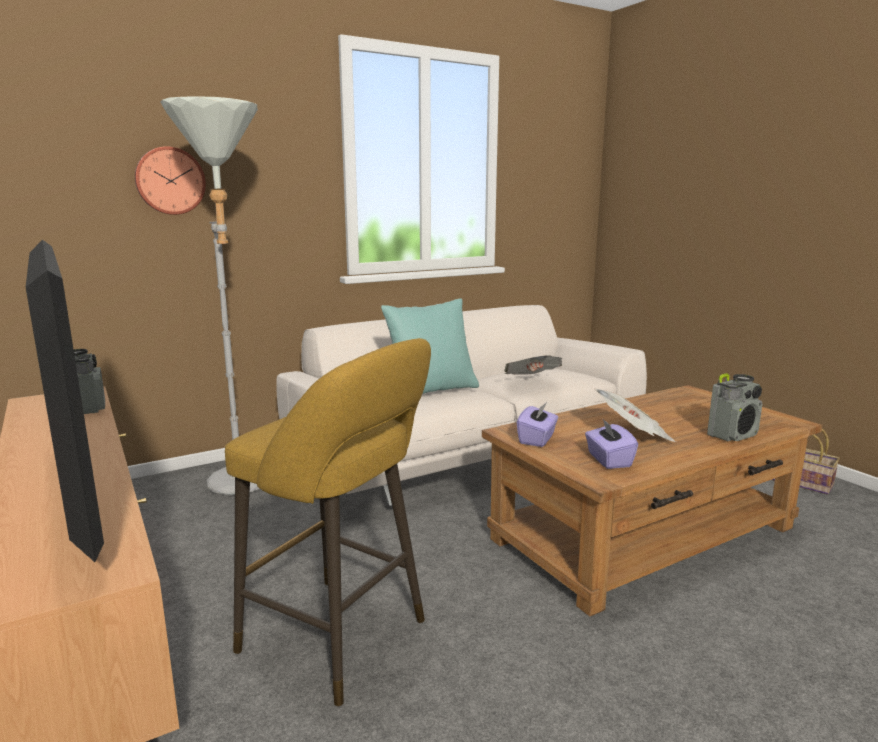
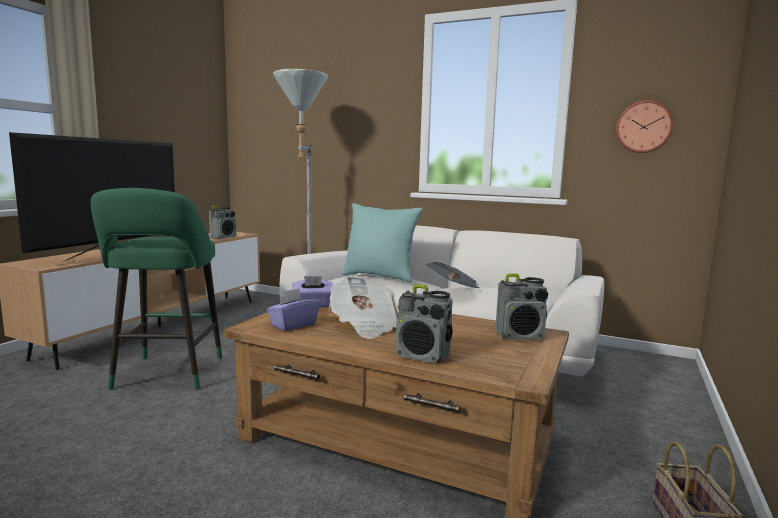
camera: 55 degrees right, 5 degrees down
(170, 181) = (317, 124): wall clock -> wall clock (643, 127)
(341, 639) = (166, 375): yellow stool -> green stool
(694, 398) = (520, 336): none -> radio

